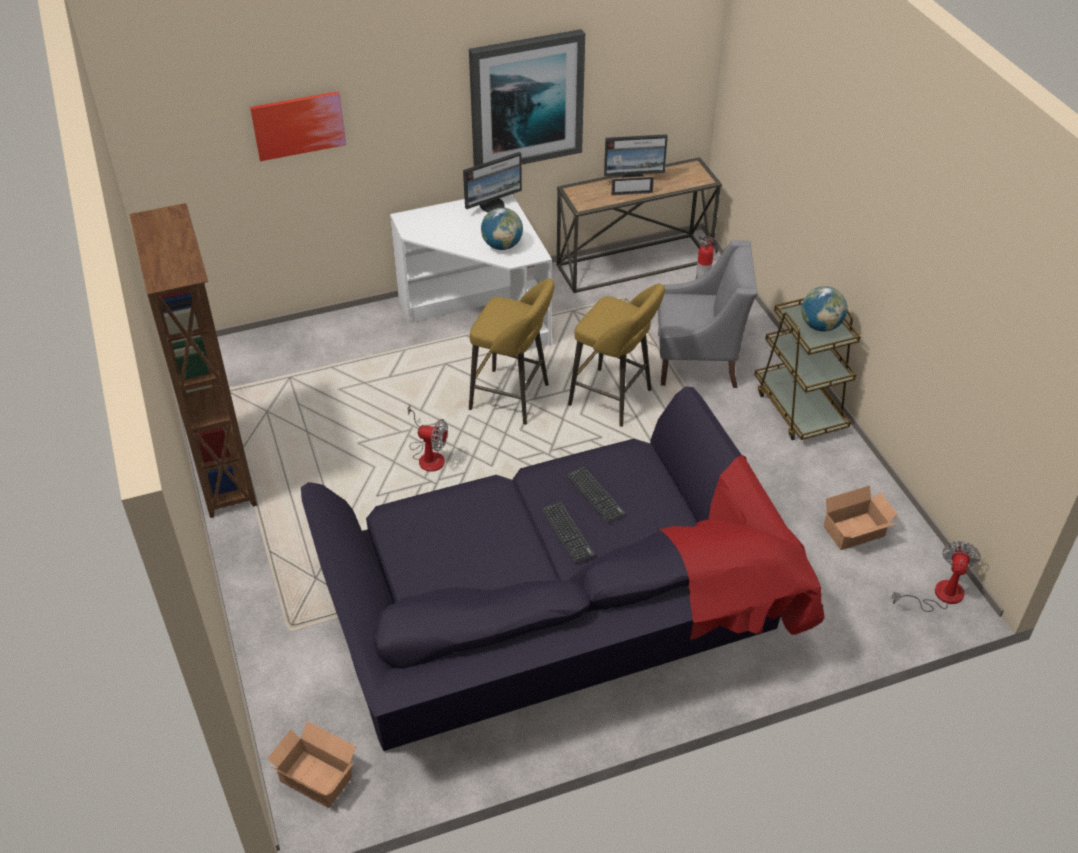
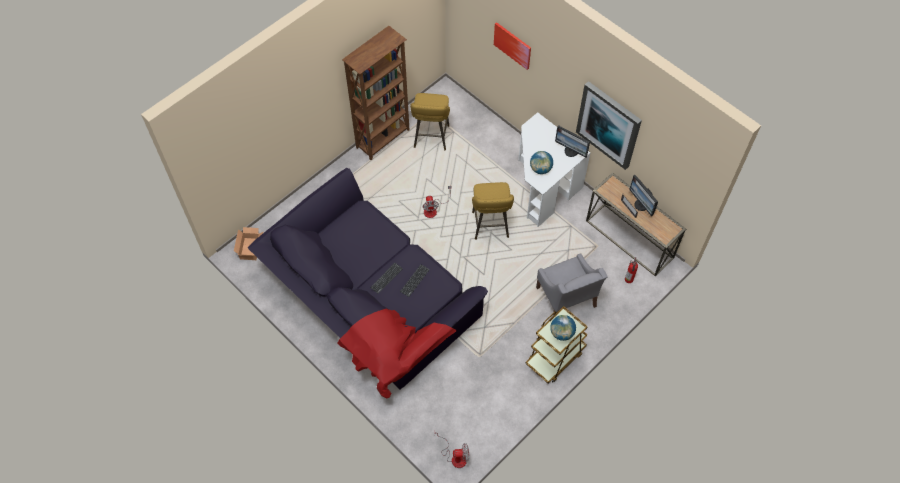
camera: 65 degrees right, 15 degrees up
(614, 399) = (514, 270): yellow stool -> yellow stool (431, 138)
(856, 532) = (478, 408): cardboard box -> none

